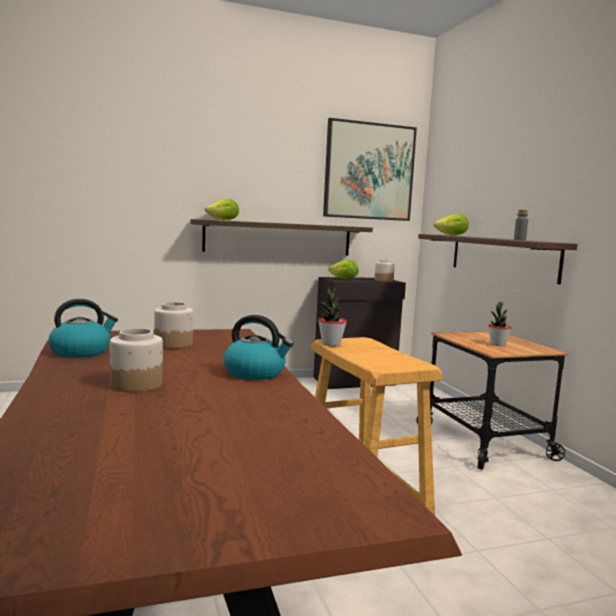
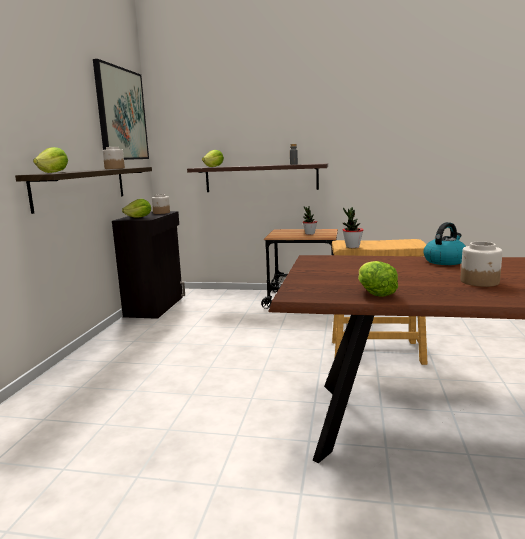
camera: 60 degrees left, 5 degrees up
(81, 352) = (374, 292): kettle -> lettuce
(173, 344) = (352, 271): jar -> jar (114, 168)

